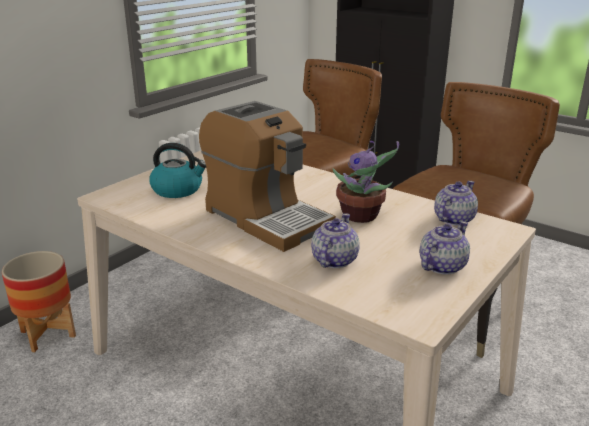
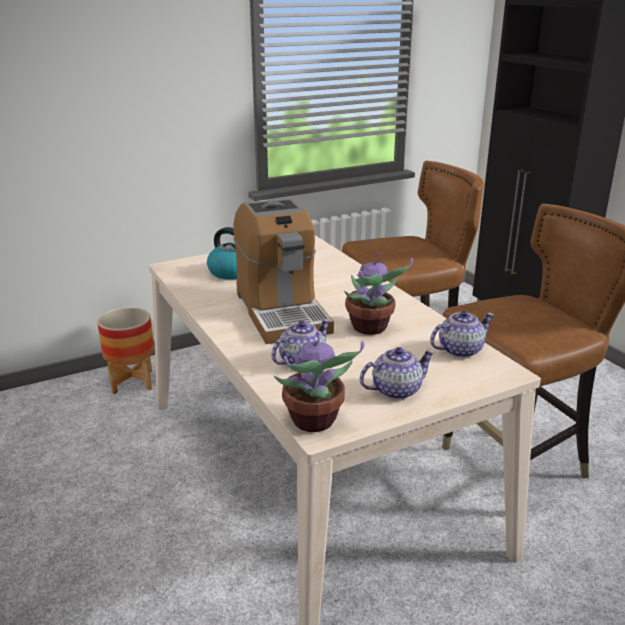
camera: 25 degrees right, 0 degrees up
(405, 314) = (314, 422): none -> potted plant

